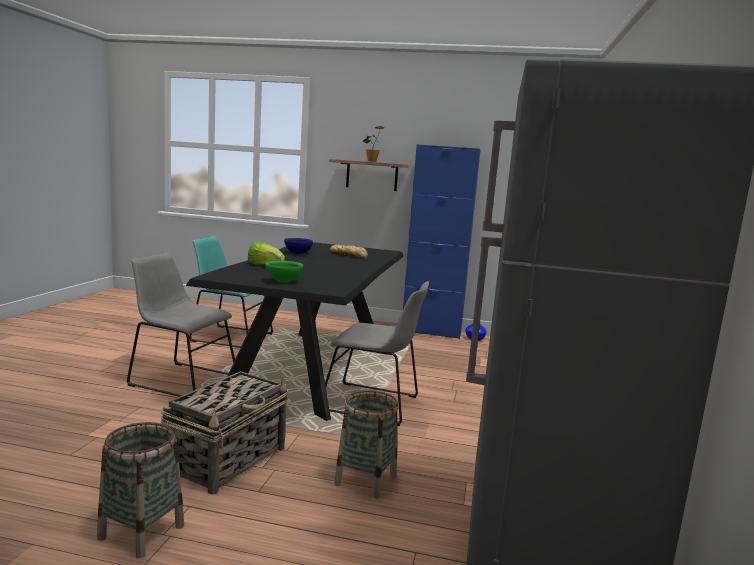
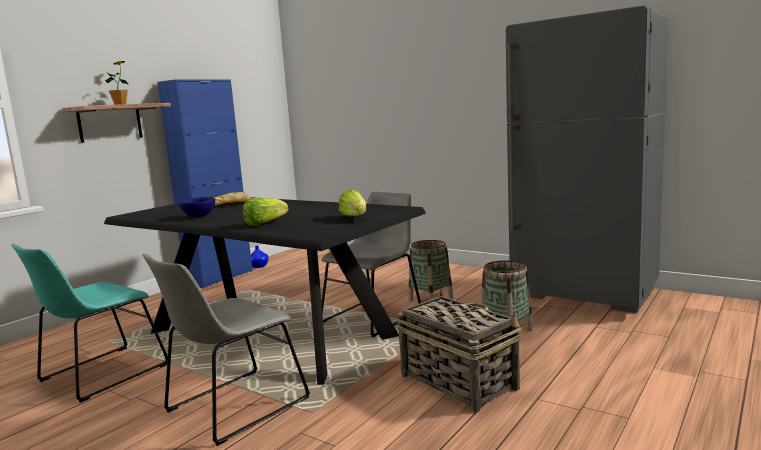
camera: 65 degrees left, 0 degrees up
(141, 532) = (577, 419): basket -> basket (430, 299)
(284, 281) = (355, 217): green bowl -> lettuce

